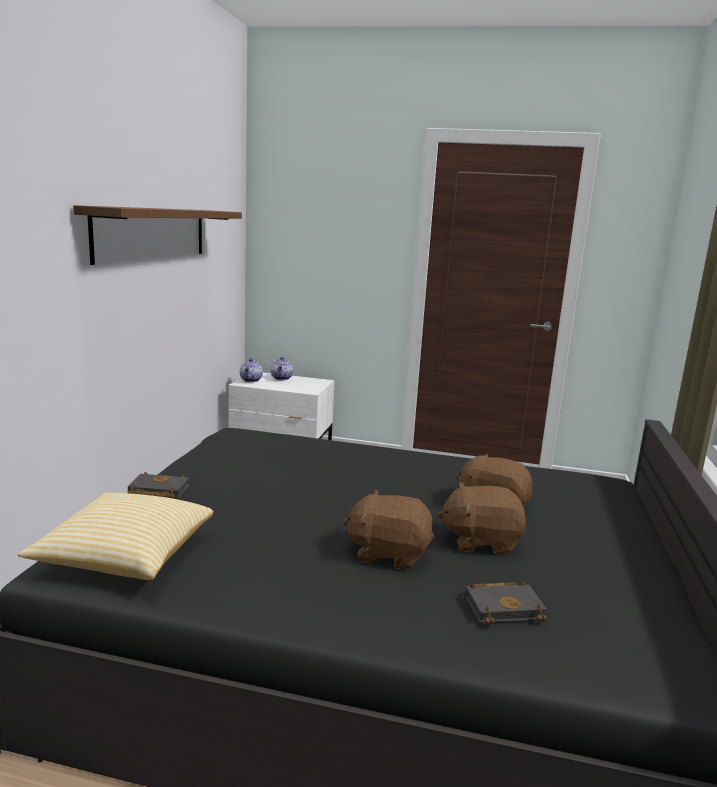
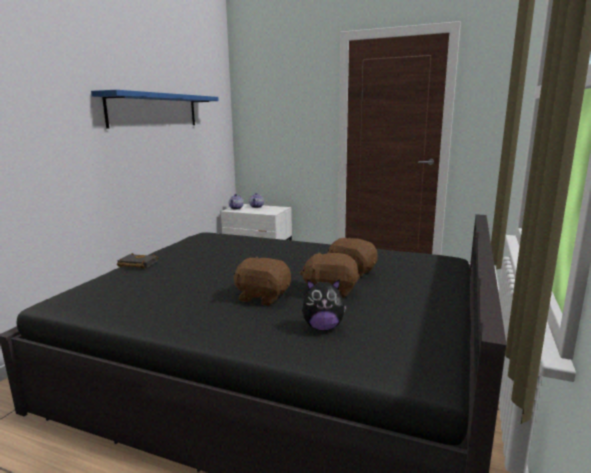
camera: 10 degrees right, 0 degrees up
(125, 556) = (97, 296): pillow -> none
(153, 233) = (154, 110): brown shelf -> blue shelf
(504, 607) = (323, 327): black book -> plush toy

